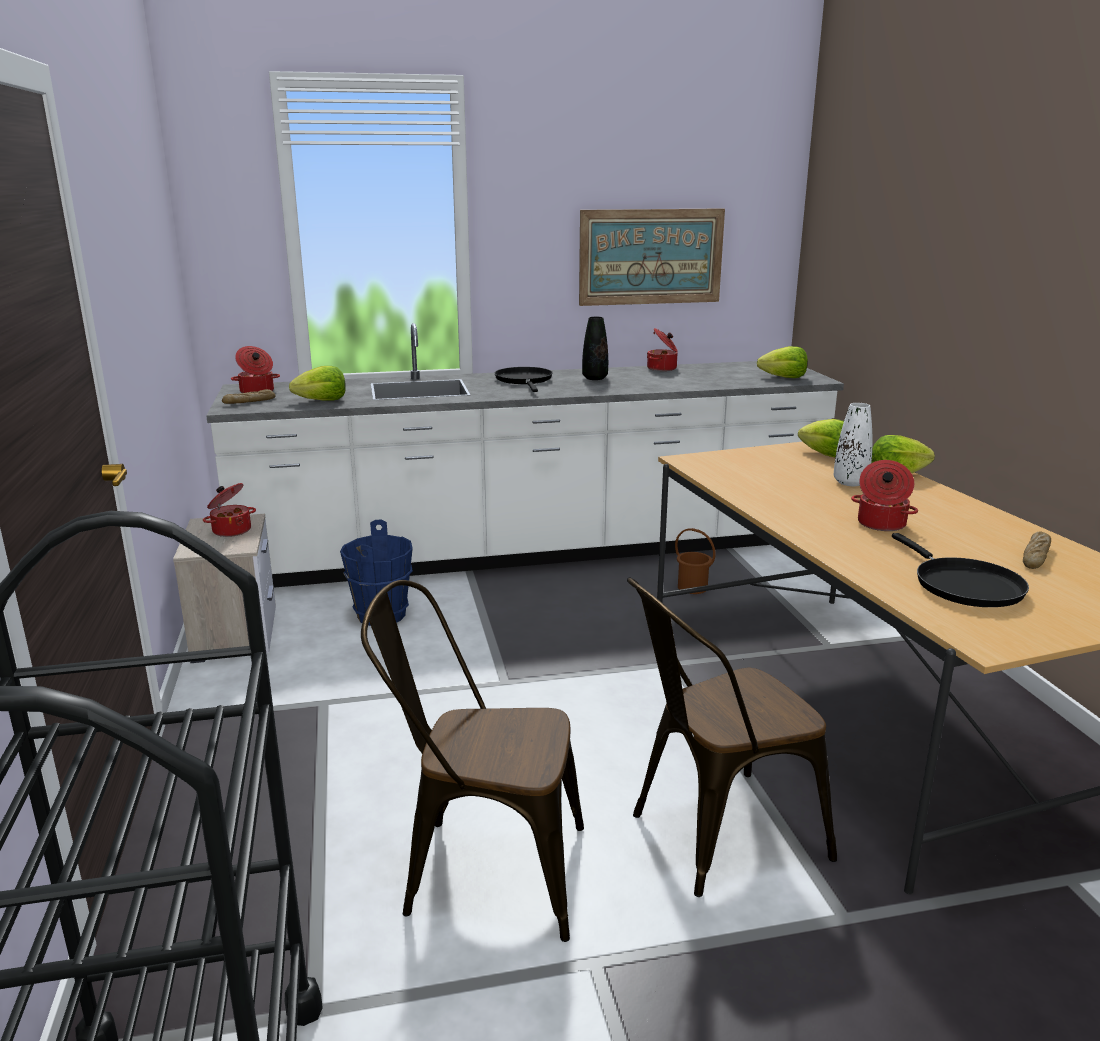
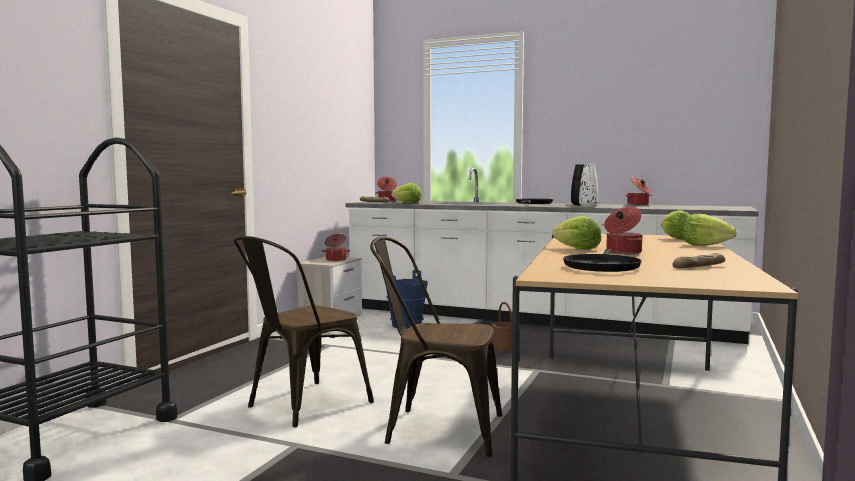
camera: 35 degrees right, 15 degrees down
(481, 870) = (301, 406): brown chair -> brown chair turned 90 degrees counterclockwise
(651, 257) = (644, 133): picture -> none
(692, 587) = (610, 347): brown bucket -> brown bucket (505, 348)
(784, 377) = (717, 208): lettuce -> lettuce (577, 248)
(850, 482) = (656, 244): white vase -> white vase (588, 206)

